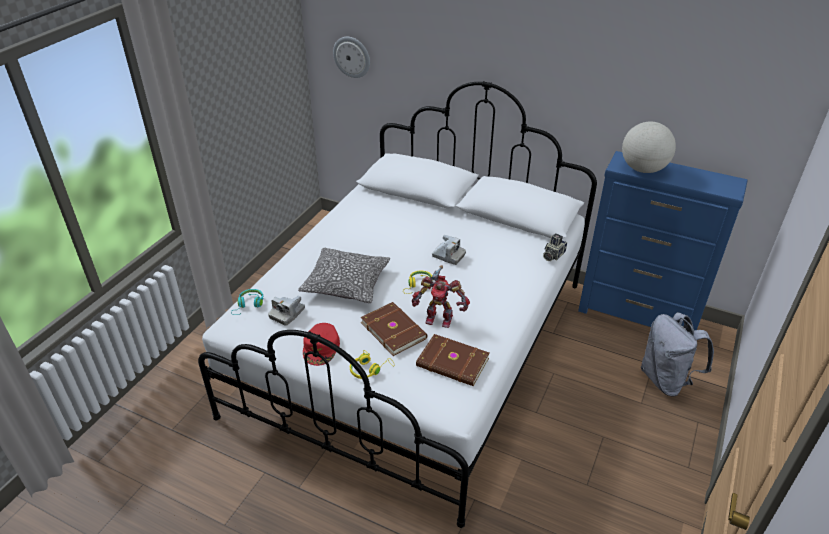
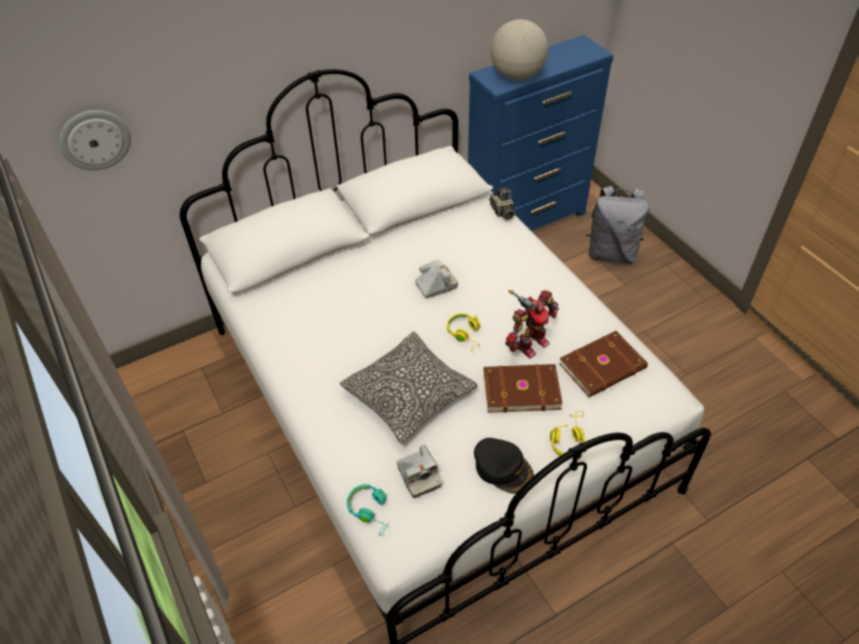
camera: 55 degrees left, 10 degrees up
(321, 347) = (503, 468): red cap -> black cap

